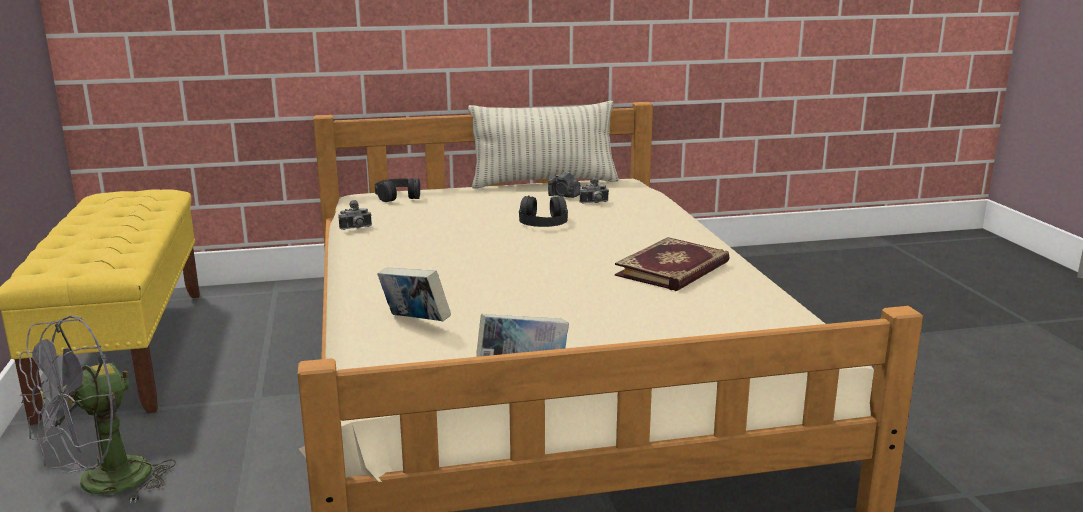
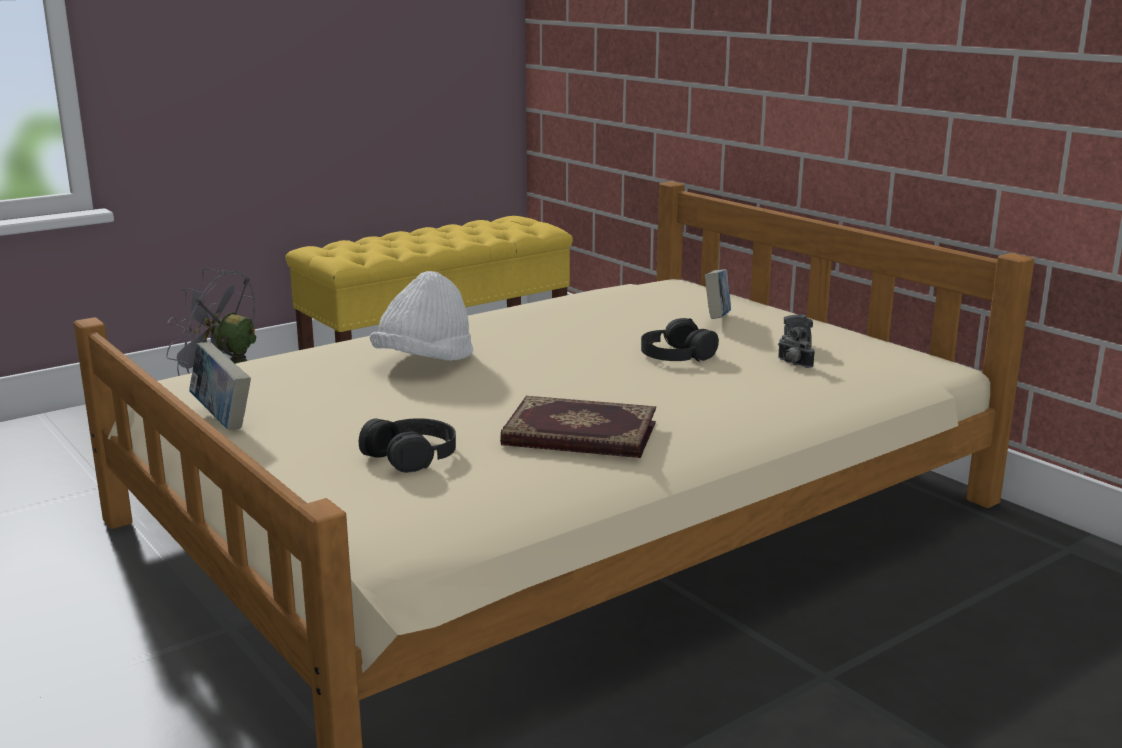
camera: 65 degrees right, 0 degrees up
(356, 228) = (555, 298): camera -> none
(398, 196) = (680, 290): black headphones -> black headphones (411, 455)
(415, 322) = (325, 362): book -> book (717, 319)
(466, 288) = (424, 363): none -> white hat
(544, 182) = (856, 333): pillow -> none

